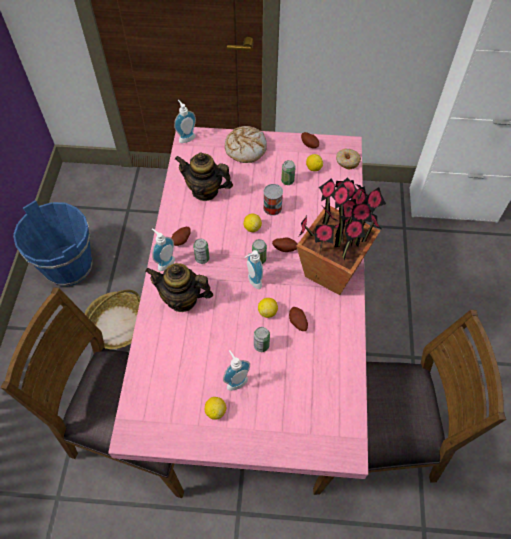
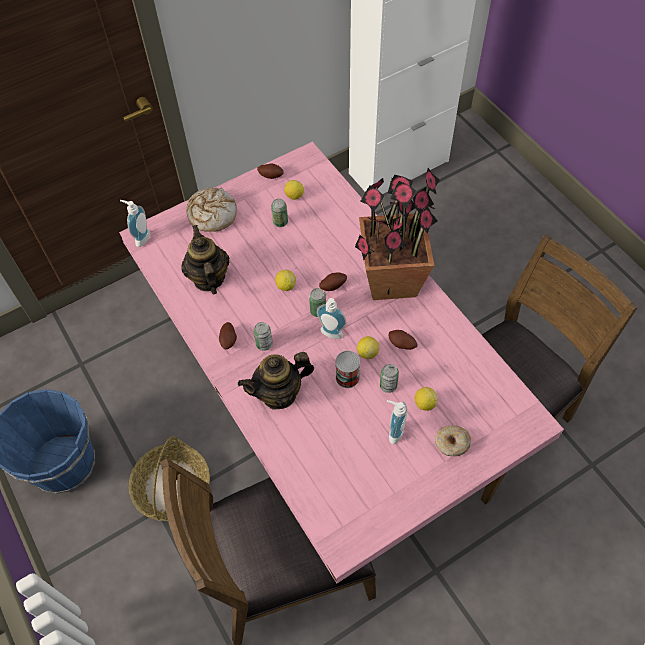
camera: 35 degrees left, 0 degrees up
(164, 262) = (230, 371): soap dispenser -> none
(205, 191) = (208, 278): teapot -> teapot turned 90 degrees clockwise
(215, 411) = (399, 470): lemon -> lemon (424, 403)
(272, 208) = (288, 256): can -> can (347, 377)
(347, 161) = (319, 172): donut -> donut (451, 444)

